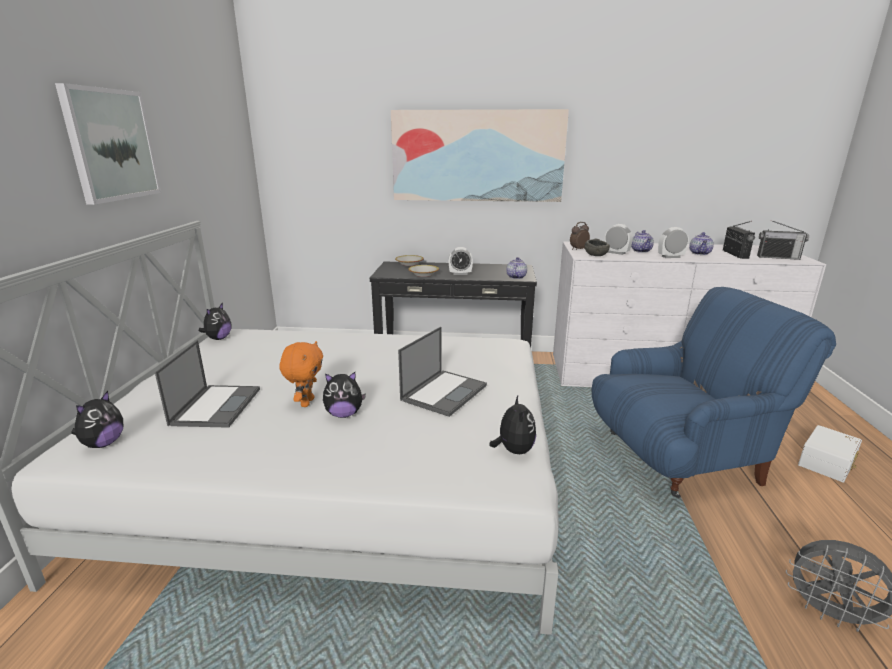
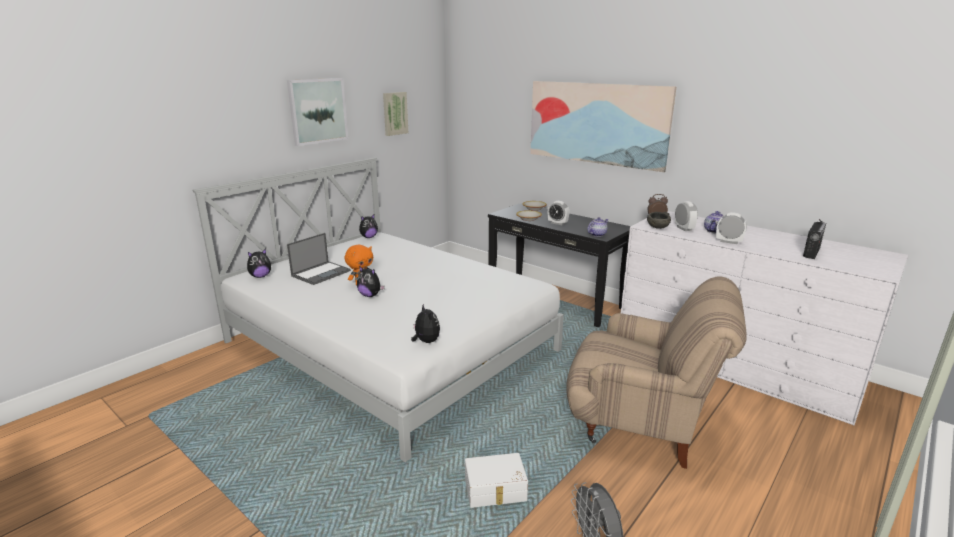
camera: 35 degrees right, 0 degrees up
(205, 156) = (394, 113): none -> picture
(444, 392) = (437, 300): laptop -> none
(513, 450) = (426, 341): plush toy -> plush toy turned 60 degrees counterclockwise
(680, 457) = (641, 422): blue armchair -> beige armchair
(700, 253) = (772, 244): teapot -> none
(778, 257) = (856, 265): radio -> none
(828, 463) = (788, 483): white storage box -> white storage box (495, 491)

